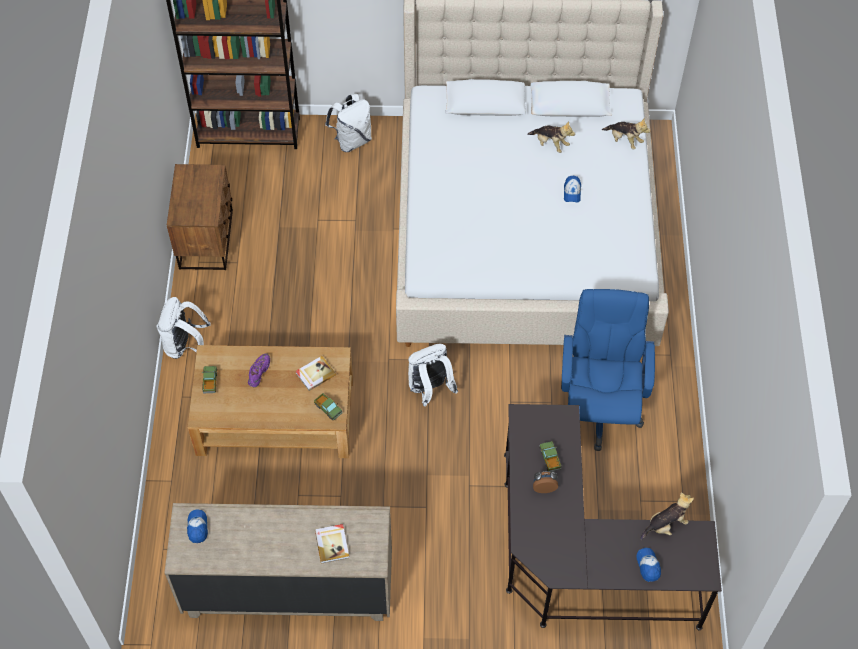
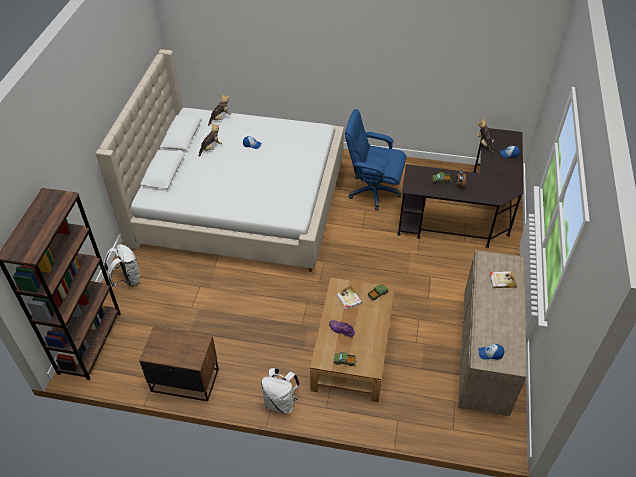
camera: 80 degrees left, 10 degrees down
(430, 389) = (346, 264): white backpack -> none

